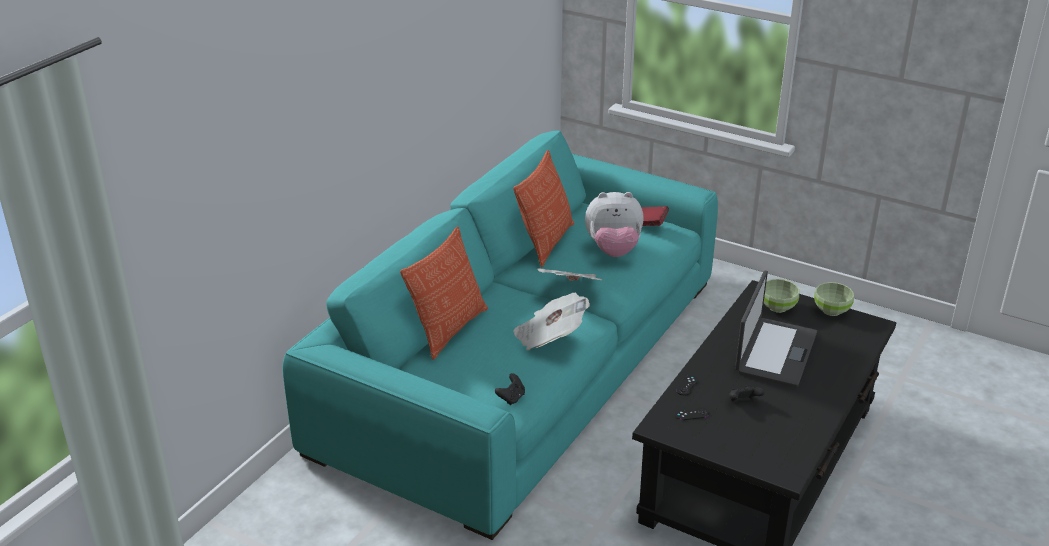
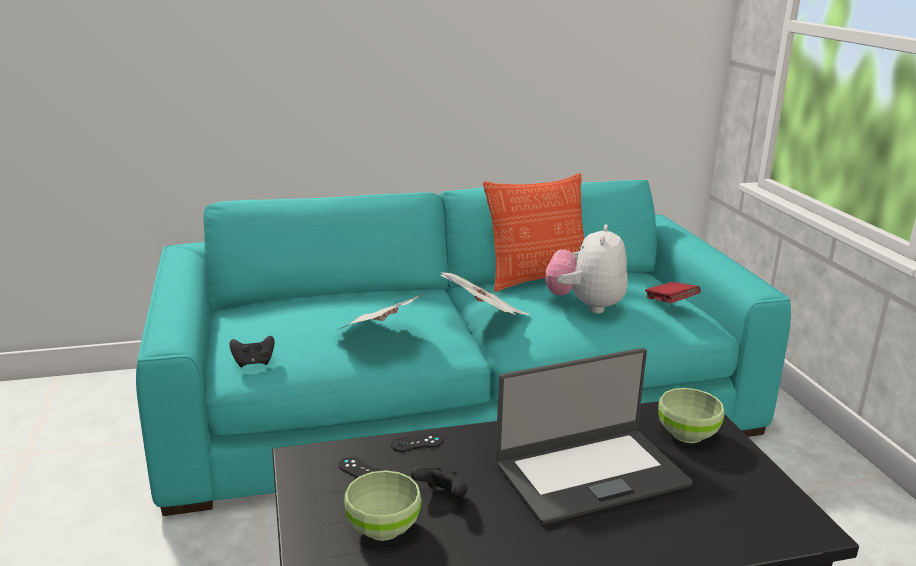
camera: 45 degrees right, 10 degrees down
(448, 330) = (321, 295): orange pillow -> none
(613, 251) = (585, 306): plush toy -> plush toy turned 60 degrees clockwise
(831, 310) = (765, 476): green bowl -> green bowl (384, 527)

